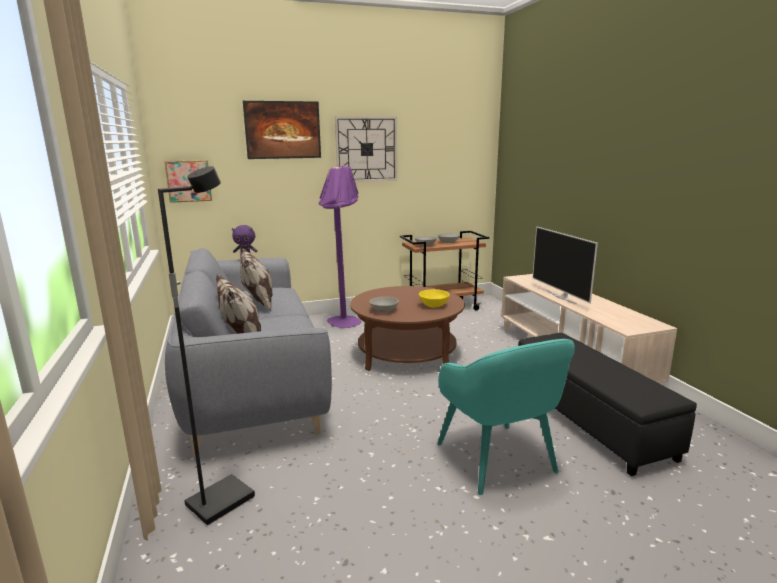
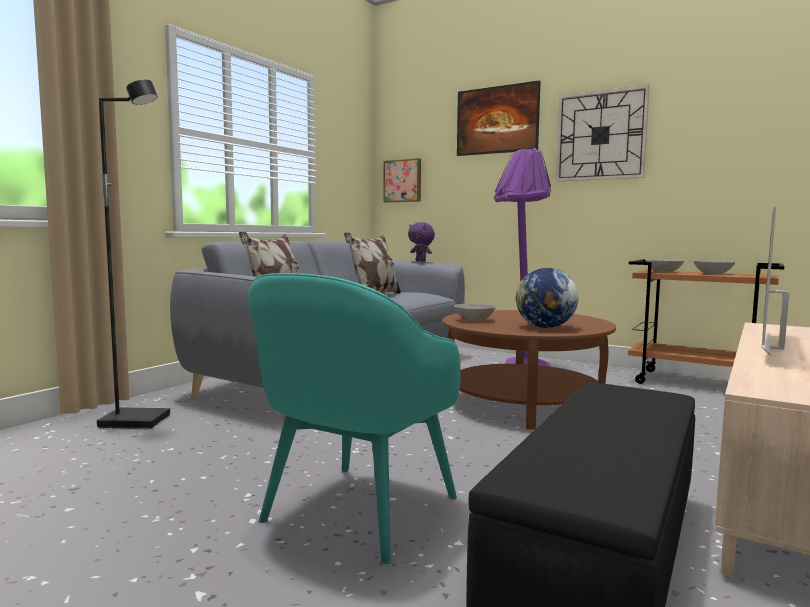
camera: 50 degrees right, 10 degrees down
(434, 305) = (545, 327): yellow bowl -> globe

